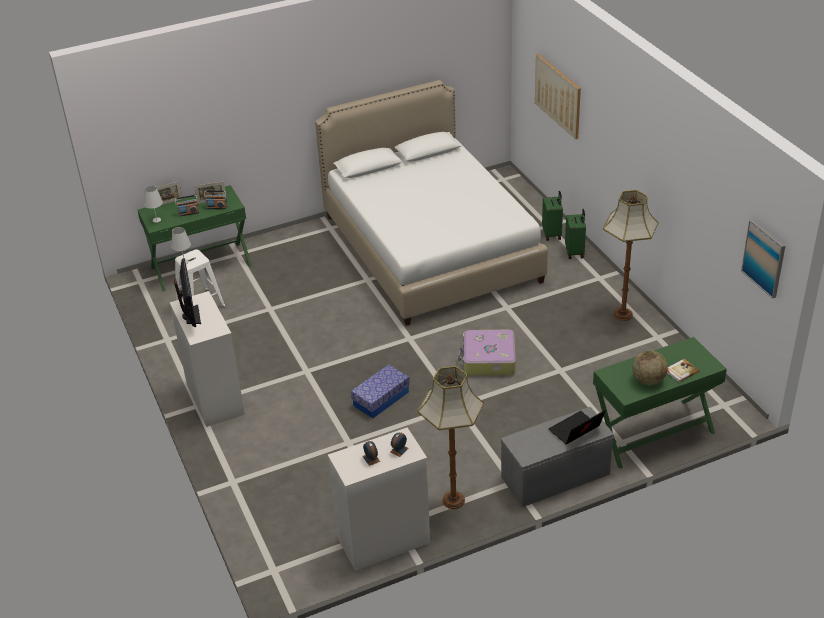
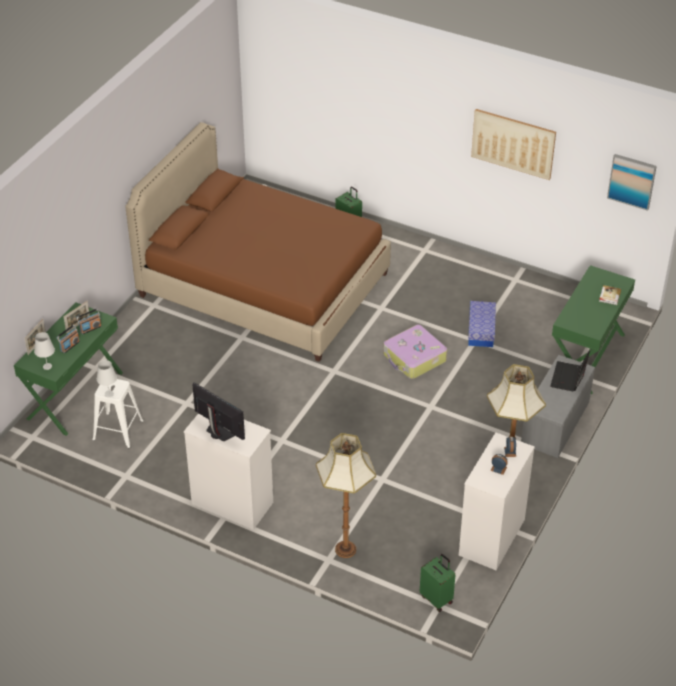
camera: 40 degrees left, 5 degrees up
(381, 399) = (368, 432): storage box -> storage box (481, 330)
(430, 248) = (264, 285): white bed -> brown bed
(558, 95) = (325, 100): picture -> picture (513, 143)
(575, 252) = (383, 236): green suitcase -> green suitcase (437, 599)
(622, 314) = (472, 272): floor lamp -> floor lamp (345, 549)
(648, 380) = (596, 313): globe -> none

